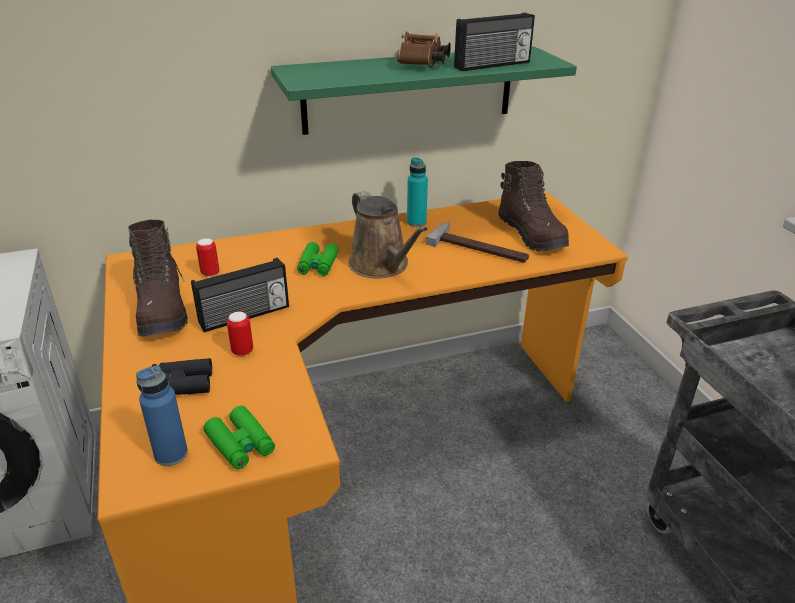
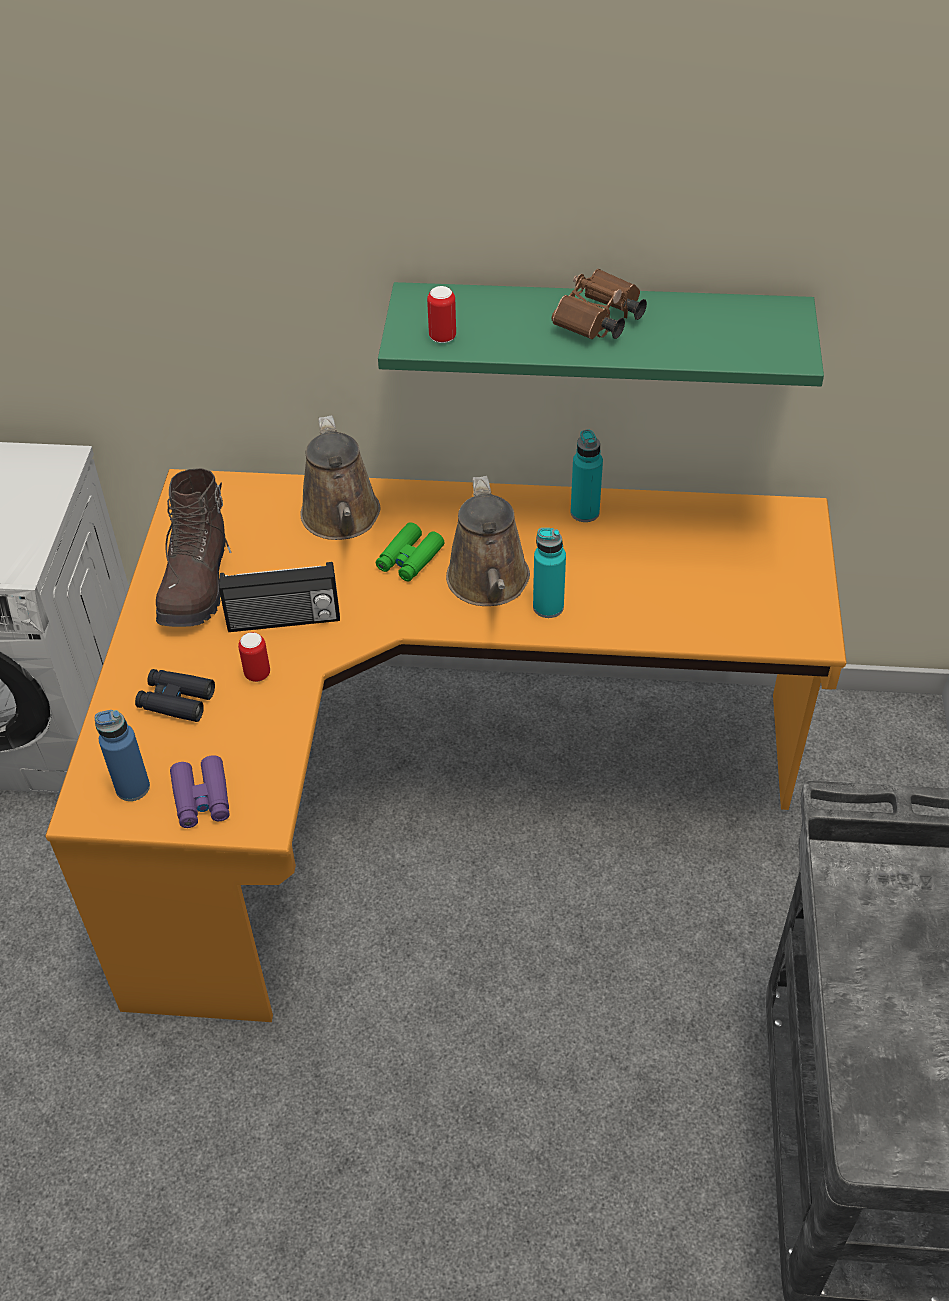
camera: 25 degrees right, 15 degrees up
(210, 273) = (274, 536): can -> can (442, 337)
(241, 444) = (202, 798): green binoculars -> purple binoculars
(255, 255) = (342, 519): none -> brown watering can
(429, 269) = (548, 607): none -> turquoise bottle
(480, 247) = (642, 586): hammer -> none
(493, 65) = (697, 347): radio -> none
(532, 235) = (734, 582): brown boot -> none

